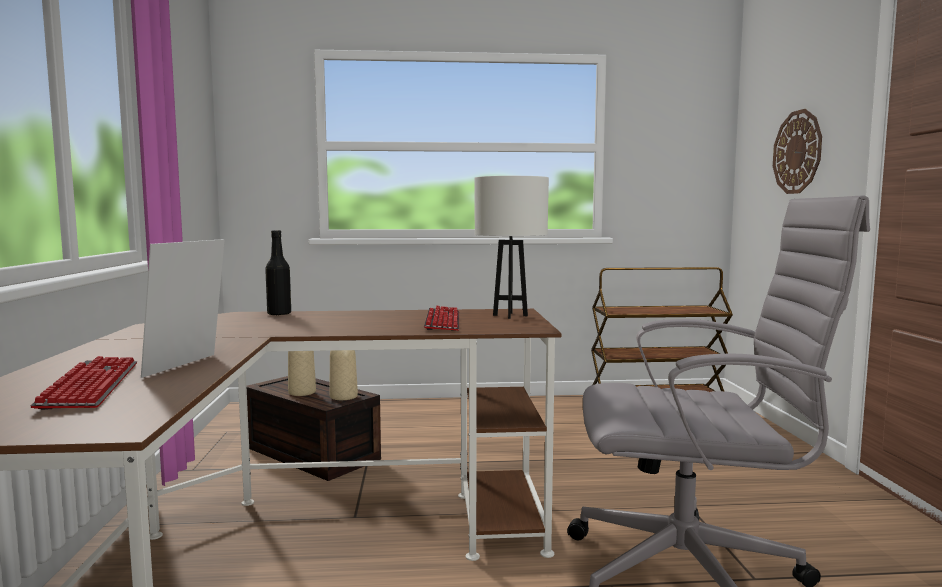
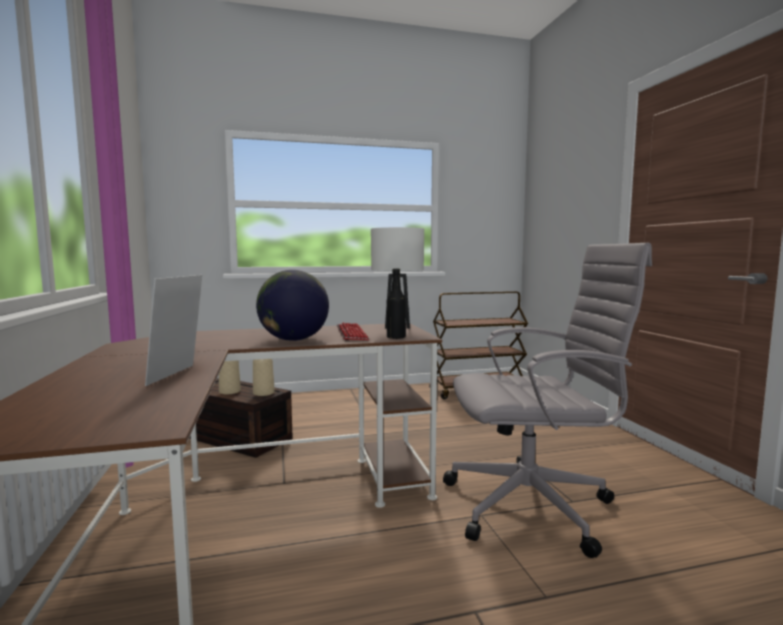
camera: 10 degrees left, 0 degrees up
(91, 385) = (107, 394): keyboard -> none
(279, 314) = (221, 332): black bottle -> black bottle (396, 337)
(361, 327) = (293, 340): none -> globe
(797, 152) = (569, 213): wall clock -> none

